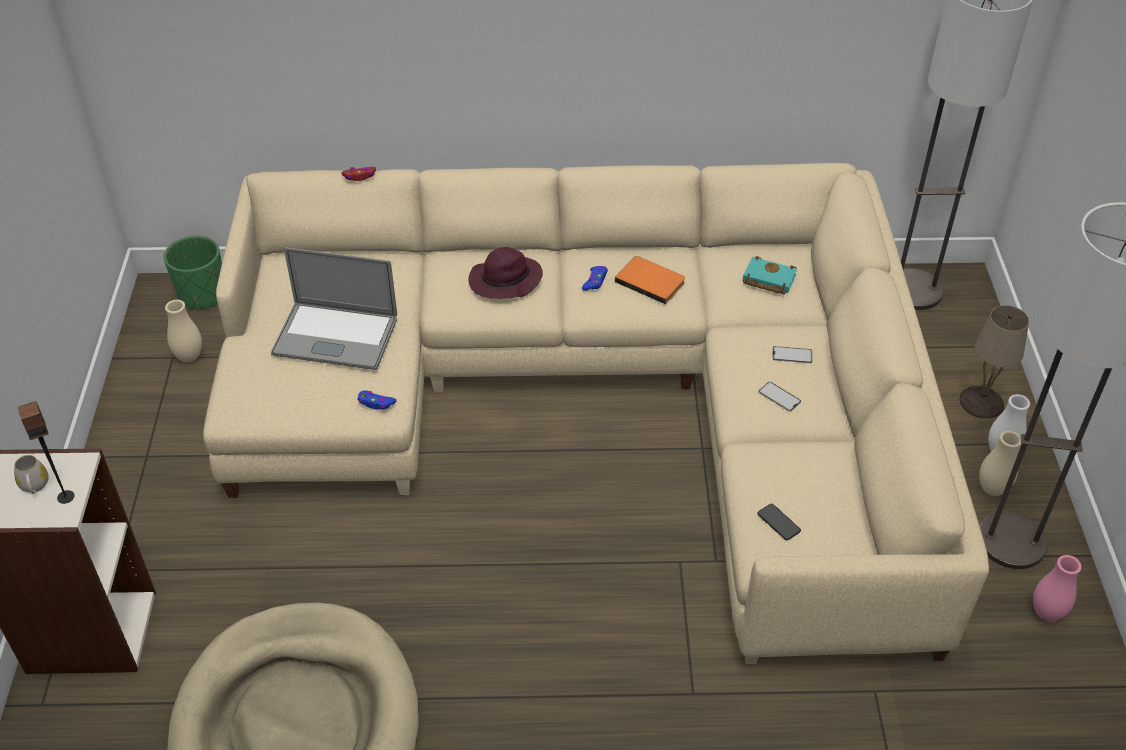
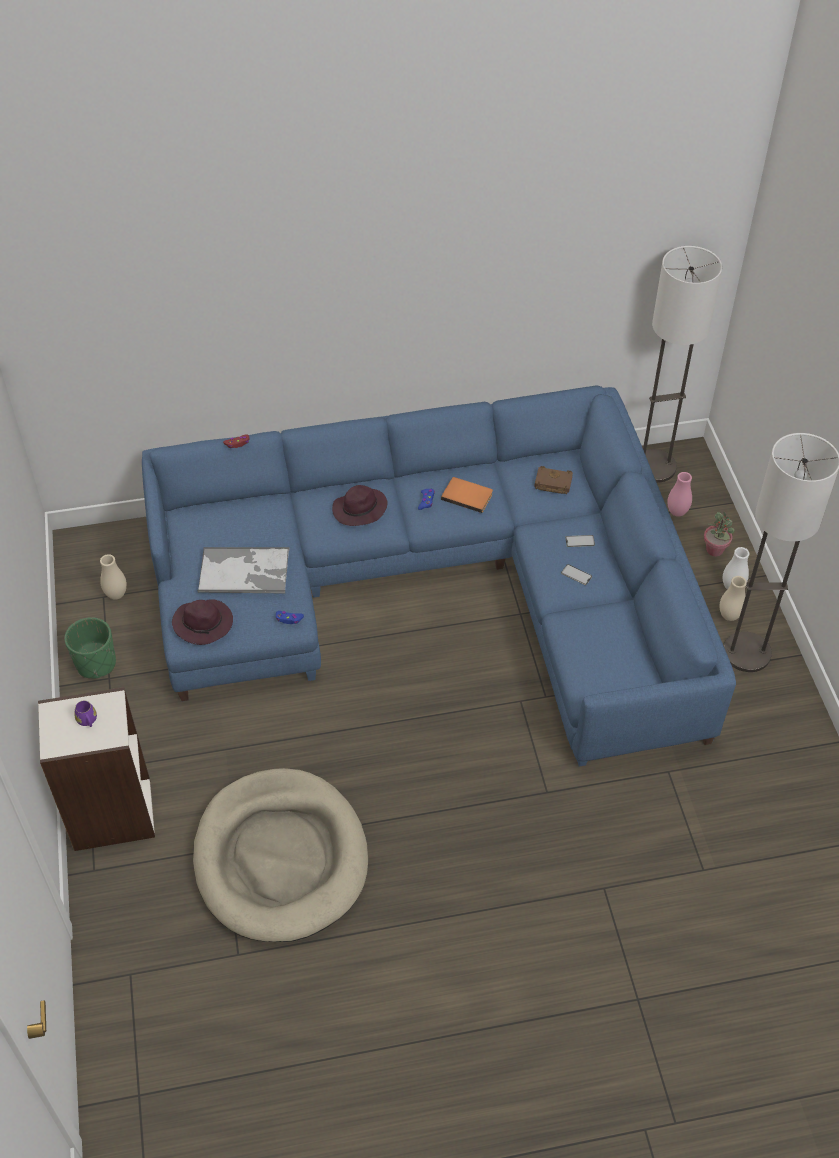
camera: 10 degrees left, 5 degrees up
(35, 486) = (88, 721): white mug -> purple mug
(65, 496) = (112, 725): speaker -> none
(202, 295) = (110, 541): green planter -> green planter (96, 663)
(263, 394) = (204, 623): none -> purple hat
(335, 336) = (245, 571): laptop -> tray
(602, 397) = (439, 584): beige sofa -> blue sofa
(767, 280) = (552, 483): turquoise book -> brown book
(778, 522) = (591, 667): phone -> none
(982, 402) = (714, 550): beige table lamp -> potted plant
(1046, 613) = (775, 700): pink vase -> pink vase (677, 512)

